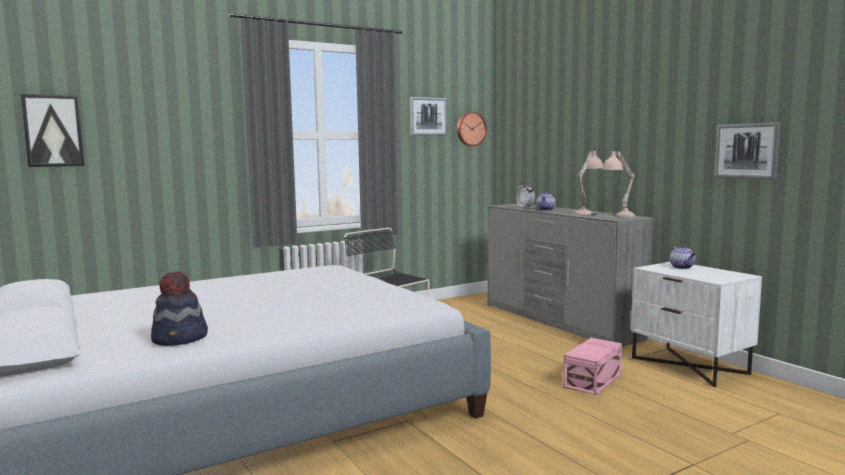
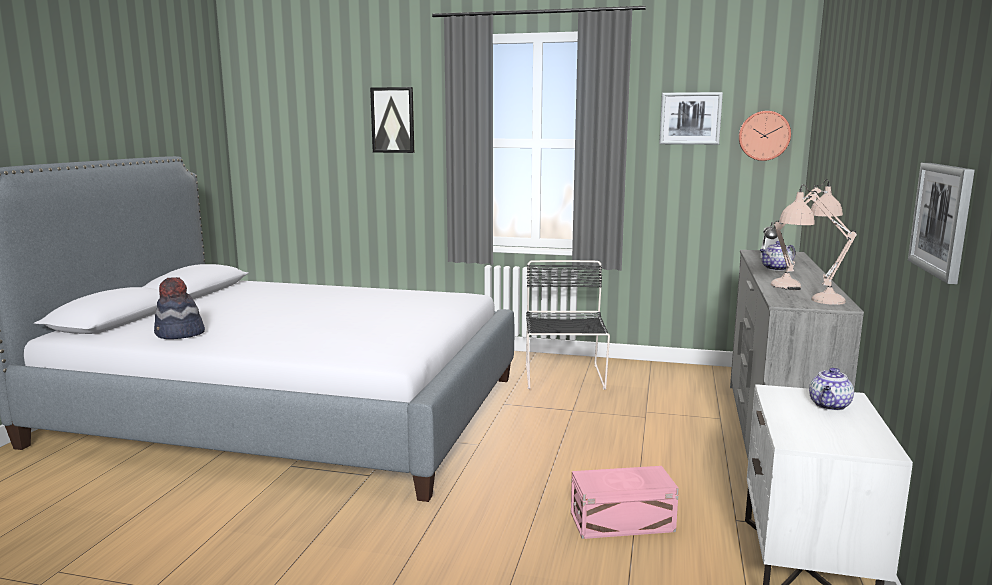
camera: 45 degrees right, 5 degrees up
(53, 131) = (294, 137): picture -> picture (393, 120)

